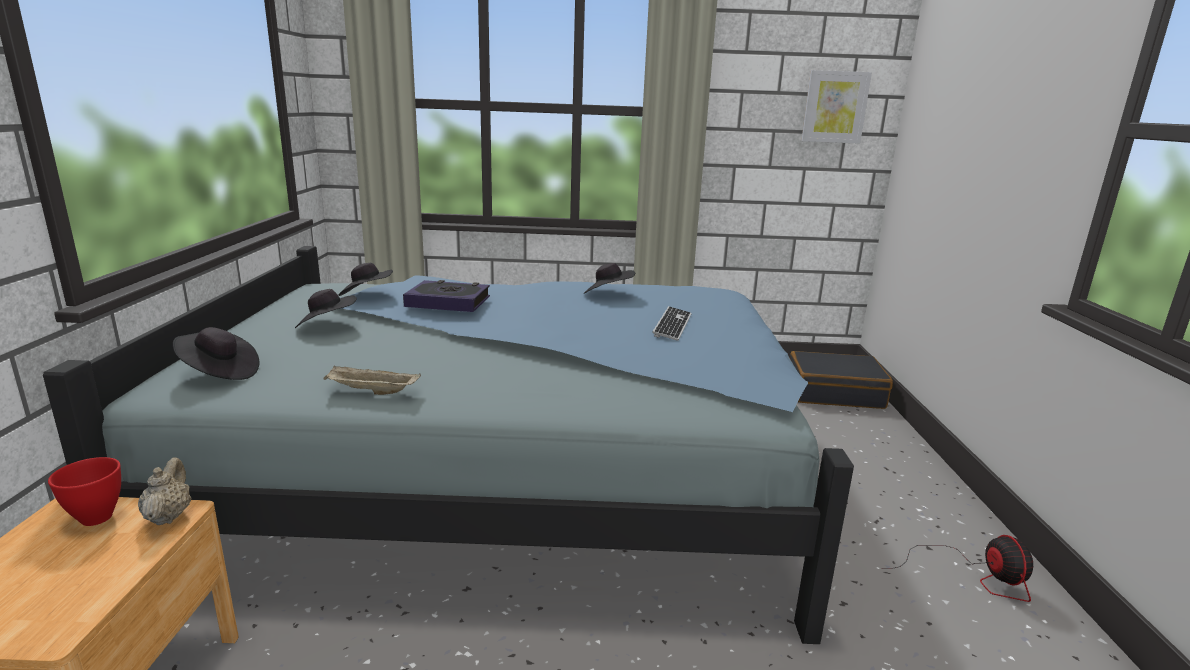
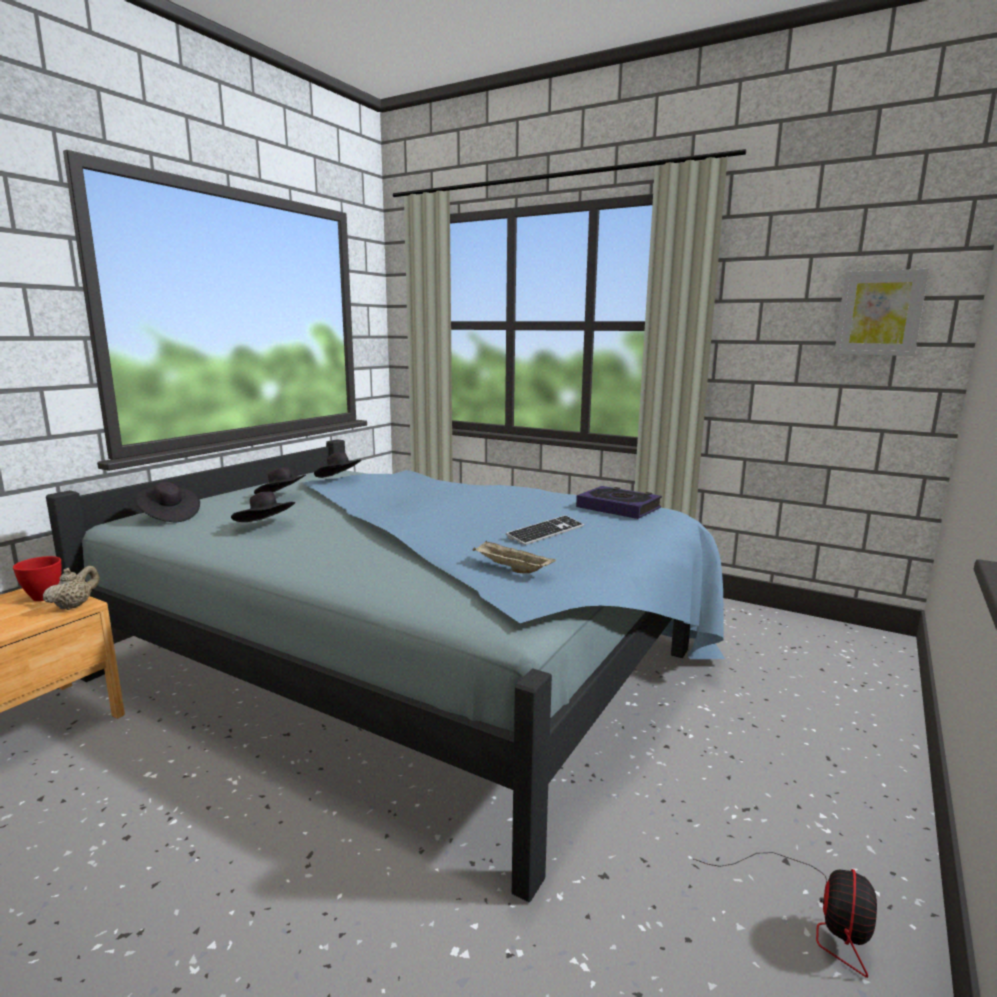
camera: 30 degrees right, 5 degrees down
(371, 392) = (230, 543): beige tray -> beige tray (511, 569)
(448, 302) = (387, 490): book -> book (618, 508)
(608, 295) = (534, 500): black hat -> black hat (266, 526)
(834, 392) = (849, 660): black suitcase -> none

